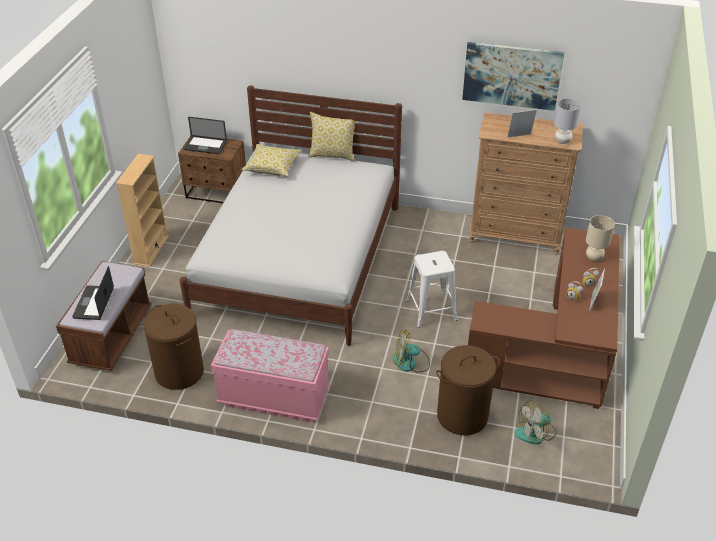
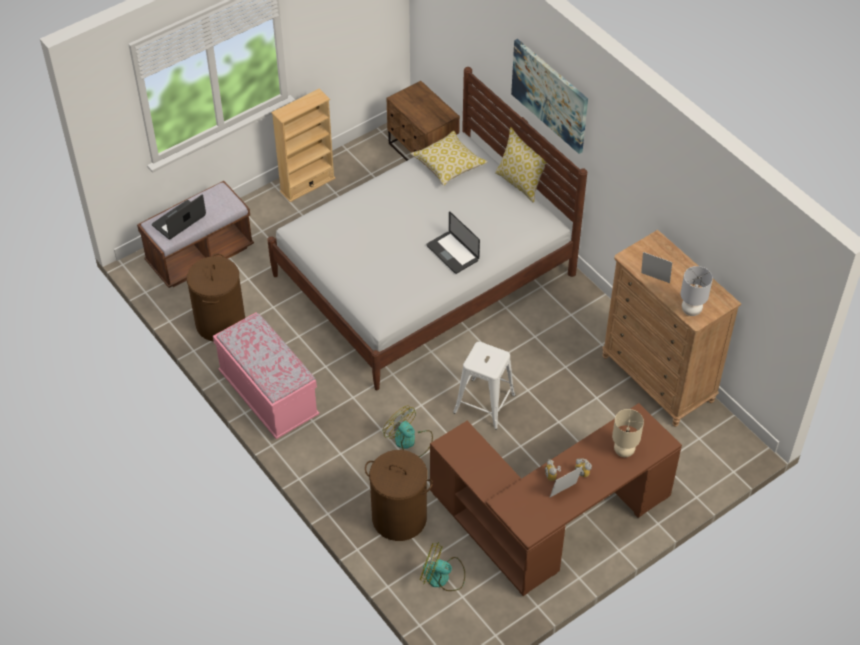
camera: 40 degrees right, 10 degrees up
(205, 146) = (418, 102): laptop -> laptop (452, 253)
(512, 75) = (685, 208): picture -> picture (550, 95)

